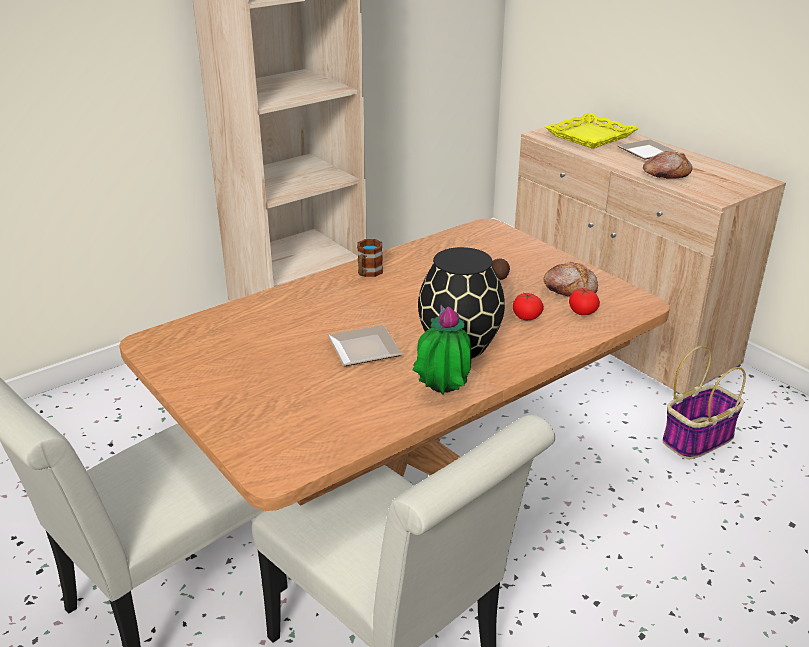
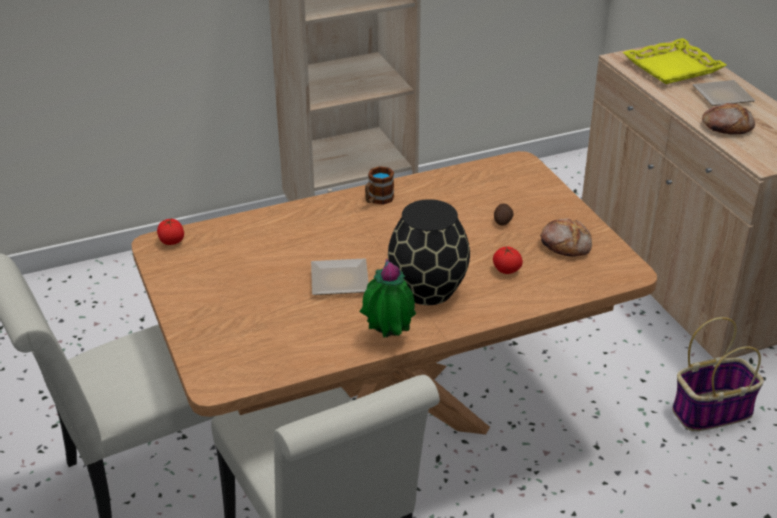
camera: 15 degrees right, 5 degrees up
(582, 312) = (564, 273): tomato -> tomato (171, 241)

